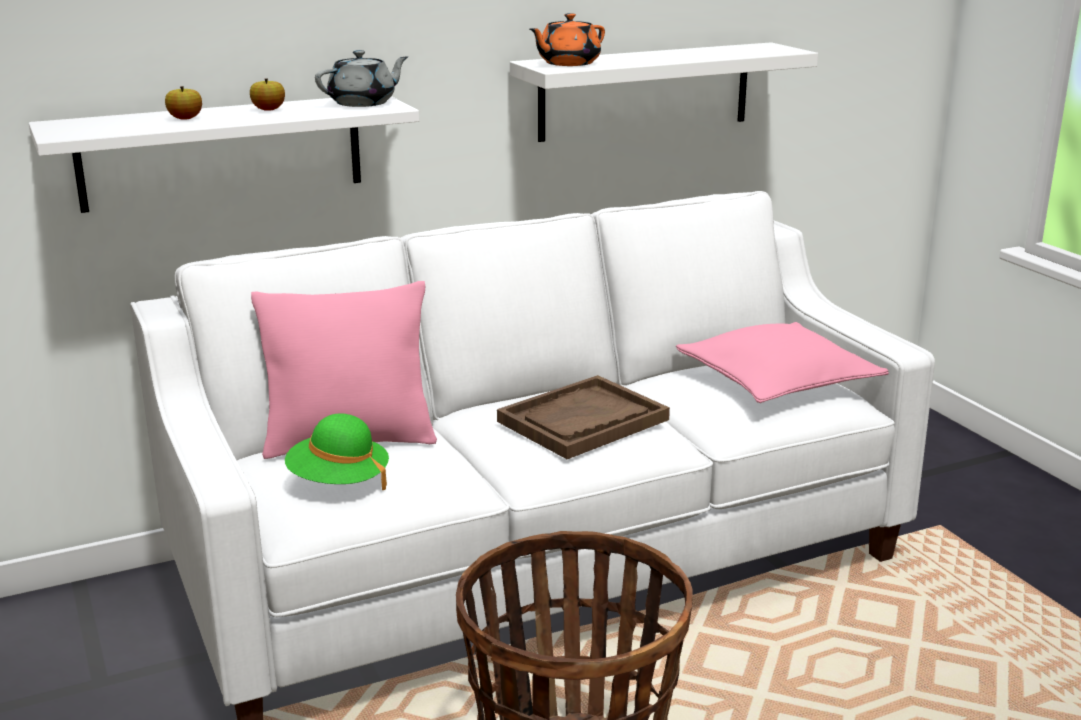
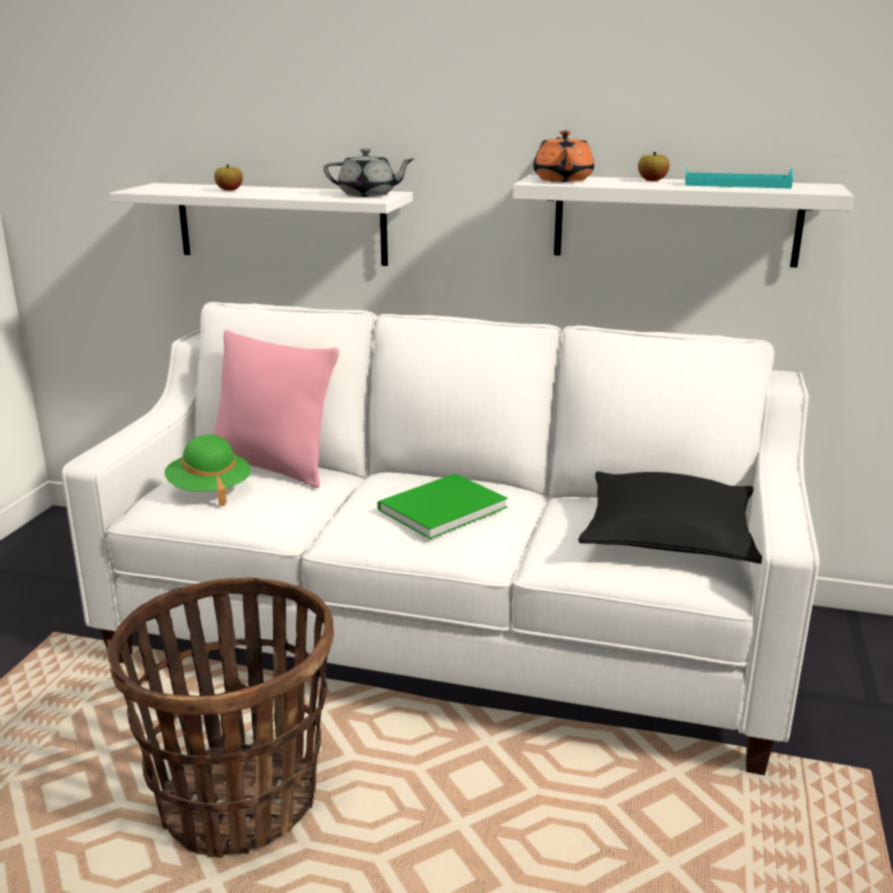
camera: 40 degrees right, 0 degrees up
(268, 110) = (295, 191): apple -> apple (652, 181)
(567, 63) = (563, 180): orange teapot -> orange teapot turned 90 degrees clockwise
(583, 421) = (438, 508): brown tray -> green book
(713, 52) = (736, 185): none -> turquoise tray
(777, 381) = (668, 536): pink pillow -> black pillow

